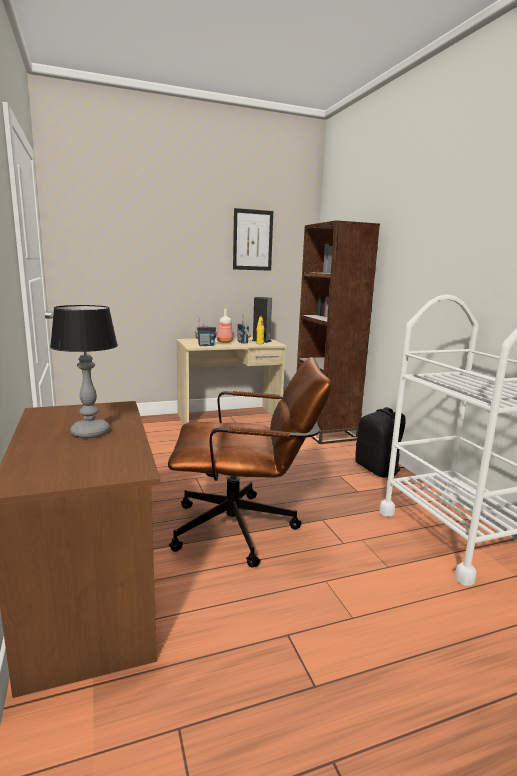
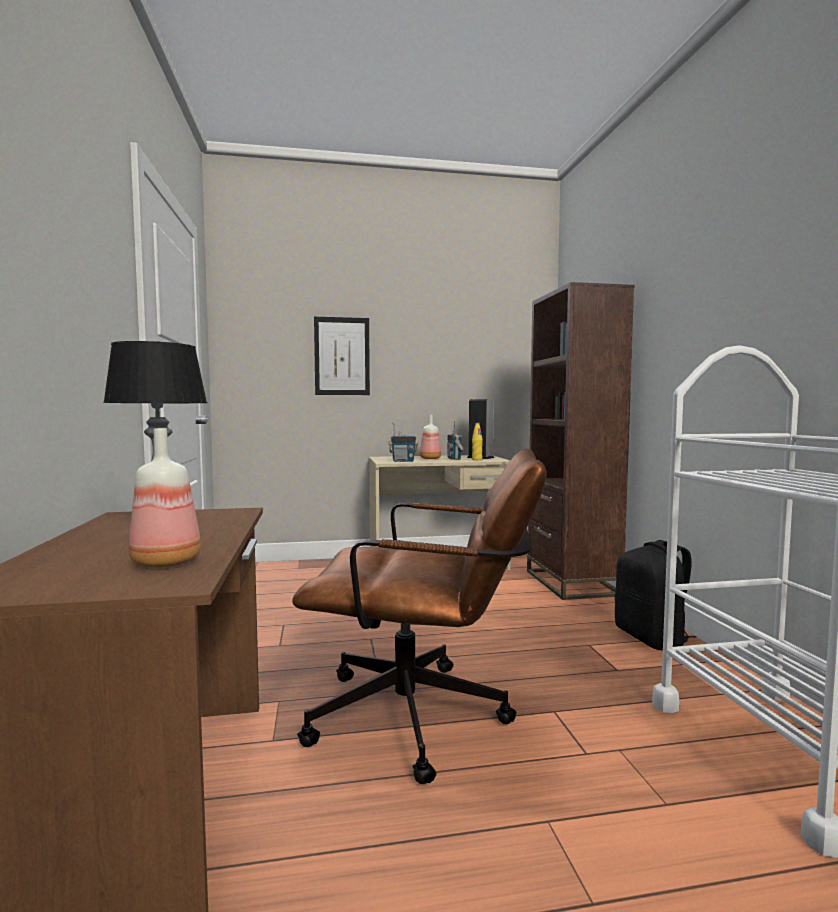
camera: 10 degrees right, 10 degrees down
(112, 454) = (166, 562): none -> bottle
(252, 240) = (468, 330): picture -> picture (342, 356)

